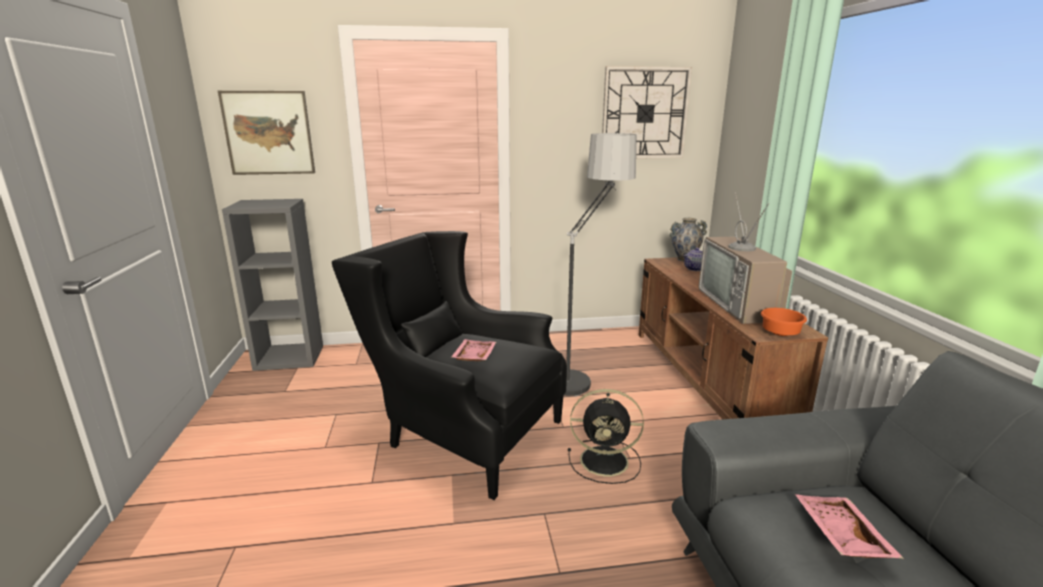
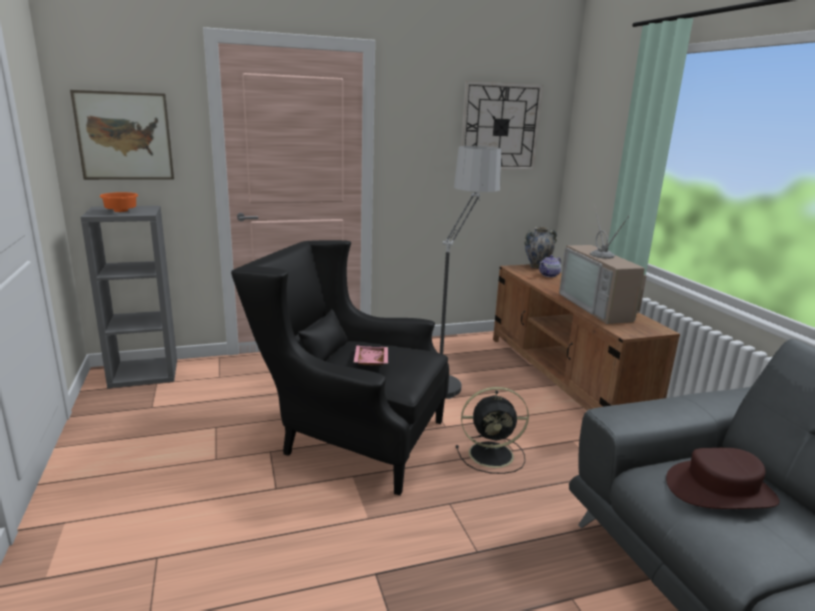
camera: 10 degrees left, 0 degrees up
(778, 333) = (639, 331): orange bowl -> orange bowl (120, 211)
(839, 535) = (720, 490): pink tray -> brown hat

